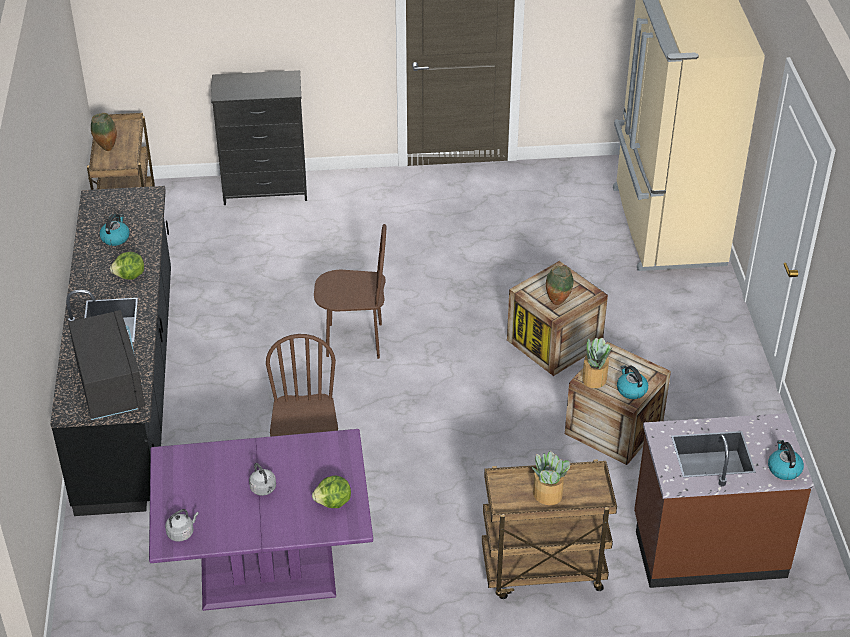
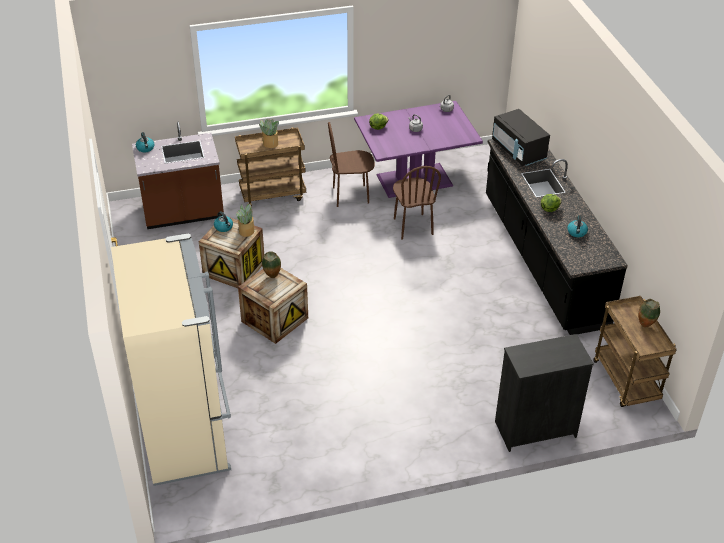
camera: 170 degrees right, 0 degrees up
(354, 340) = (412, 305): brown chair -> brown chair (350, 195)

